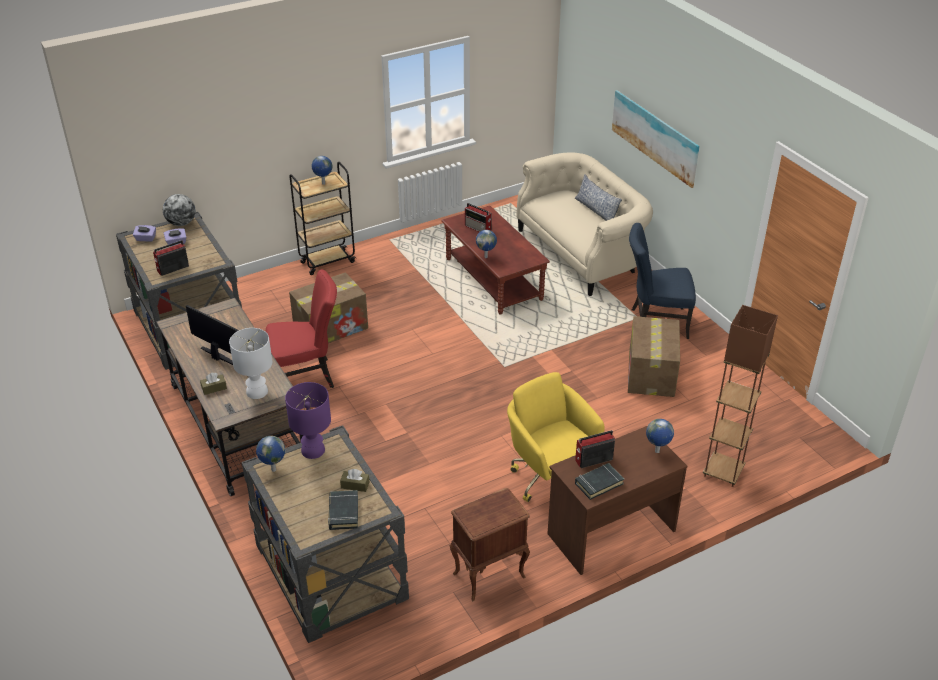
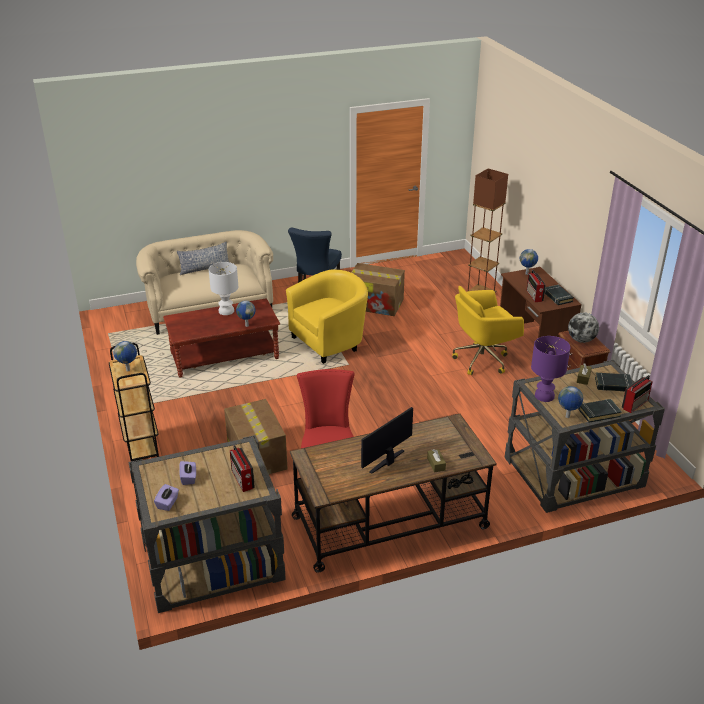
camera: 80 degrees left, 5 degrees down
(181, 223) = (148, 474): globe -> globe (581, 340)
(257, 392) = (445, 438): white table lamp -> white table lamp (226, 311)
(282, 497) = (599, 413): none -> black book
(478, 228) = (199, 325): radio -> radio (635, 404)
(547, 347) = (330, 342): none -> yellow armchair
(655, 136) = (226, 178): picture -> none

